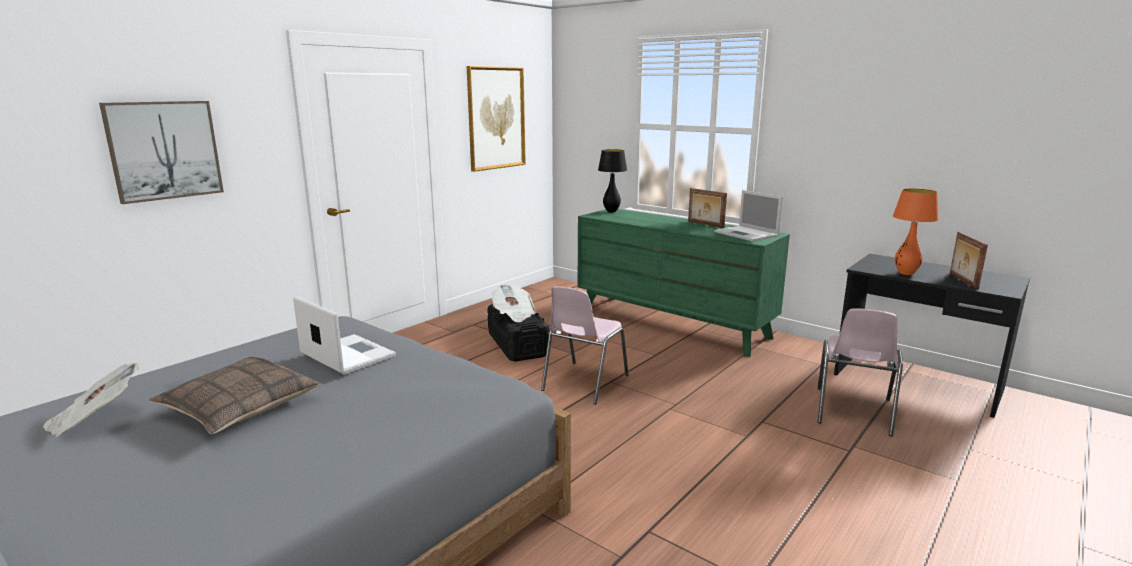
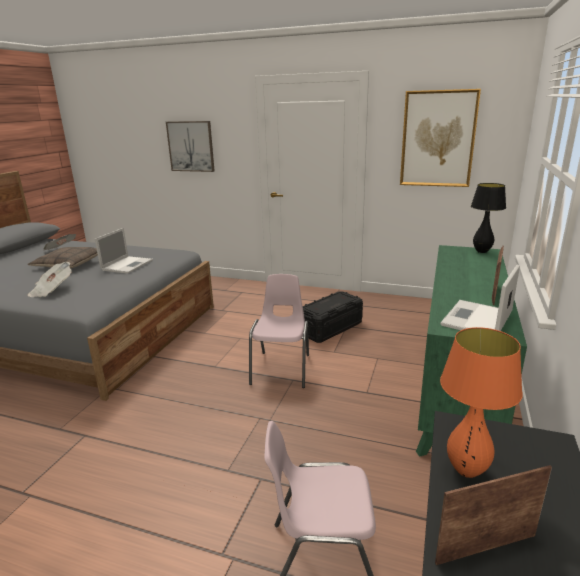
camera: 70 degrees right, 5 degrees up
(513, 314) = (323, 302): newspaper -> newspaper (52, 291)
(583, 383) = (282, 368): pink chair -> pink chair turned 90 degrees clockwise

